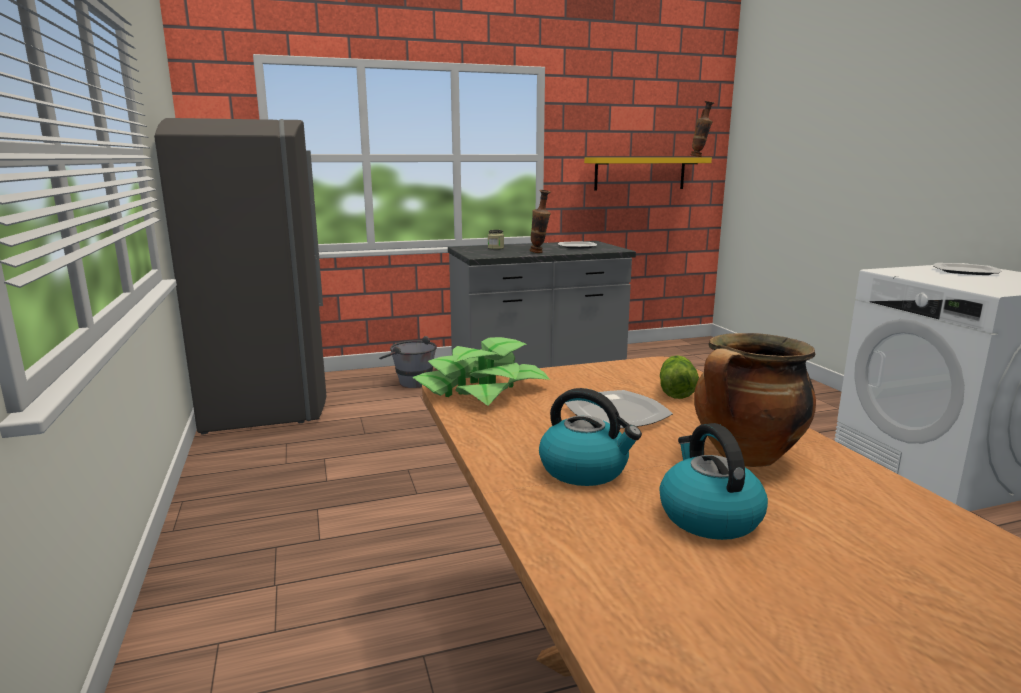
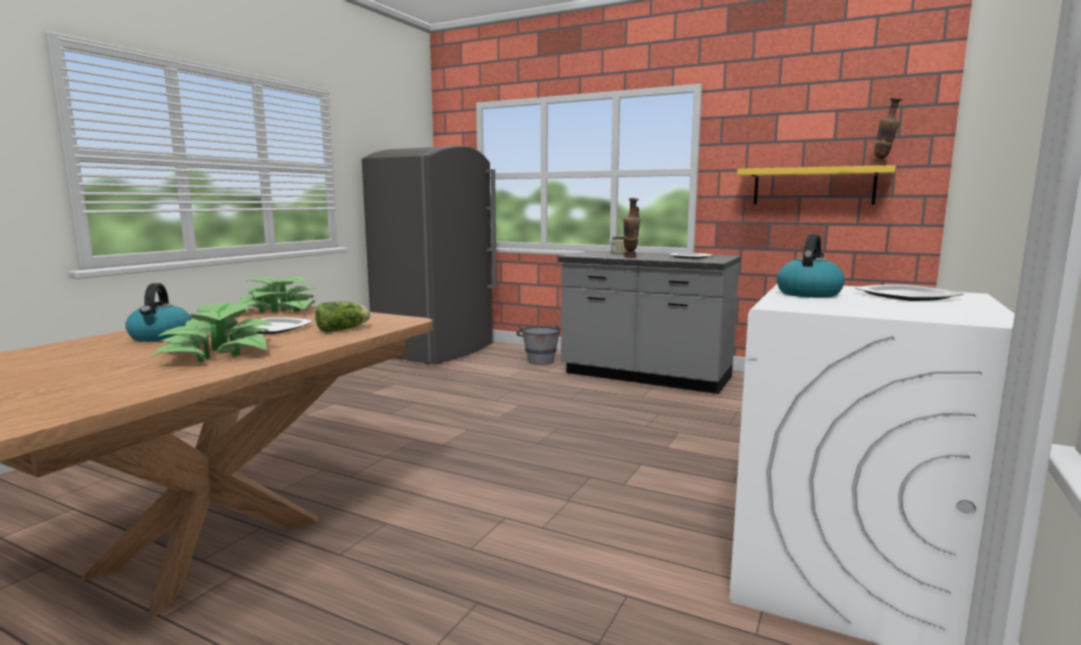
camera: 45 degrees right, 5 degrees down
(708, 516) = (107, 358): kettle -> kettle (808, 293)
(746, 457) = (217, 353): cooking pot -> potted plant

